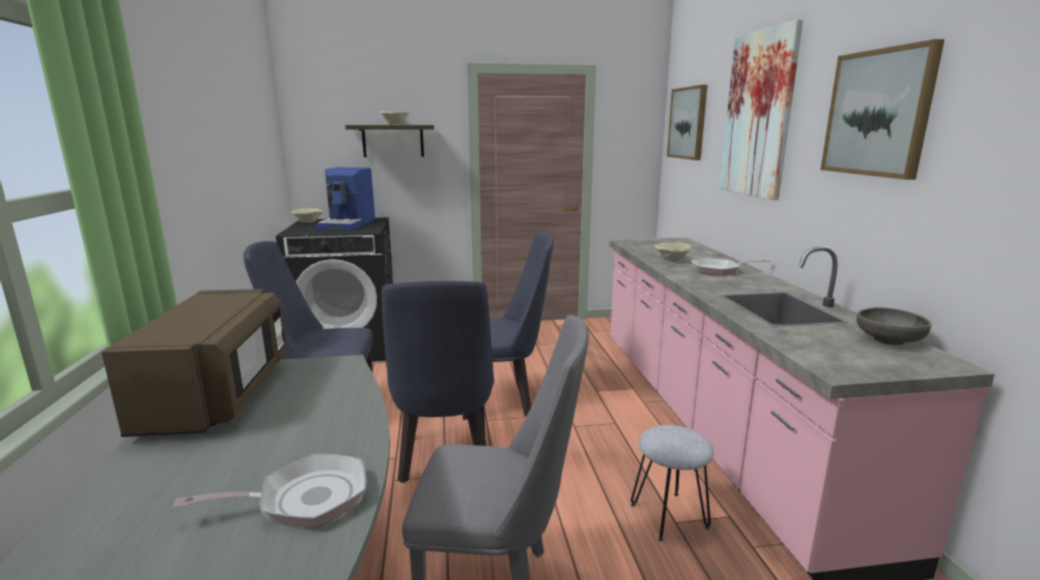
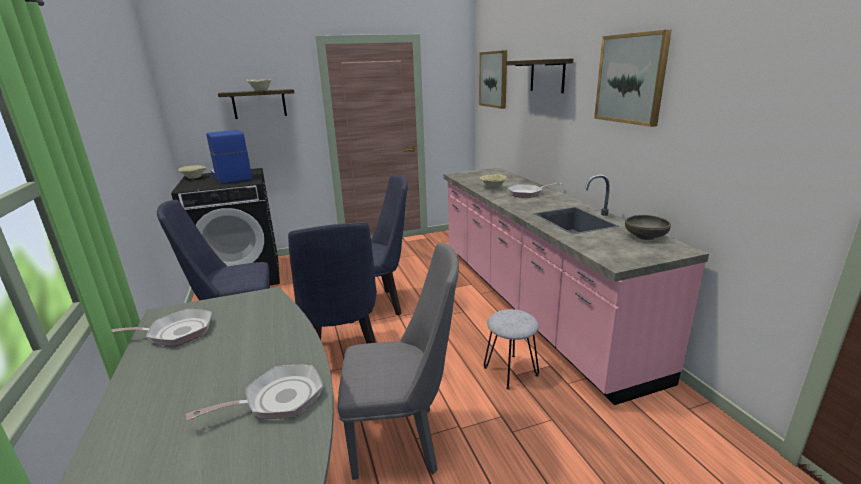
camera: 10 degrees left, 5 degrees up
(219, 395) = (176, 332): brown microwave -> frying pan
(348, 224) = (231, 177): coffee machine -> coffee machine turned 150 degrees clockwise
(758, 115) = (547, 75): picture -> shelf

